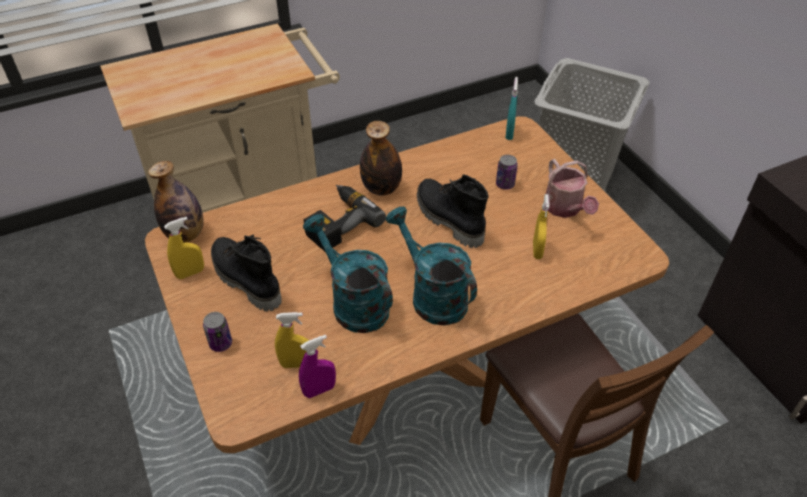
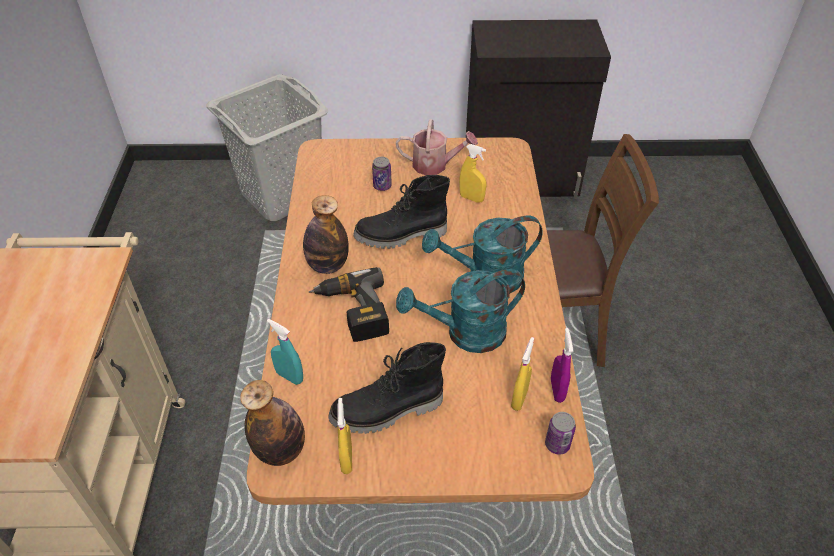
camera: 65 degrees left, 0 degrees up
(221, 343) = (464, 455): can -> can (557, 444)
(509, 133) = (319, 159): turquoise spray bottle -> turquoise spray bottle (289, 376)

